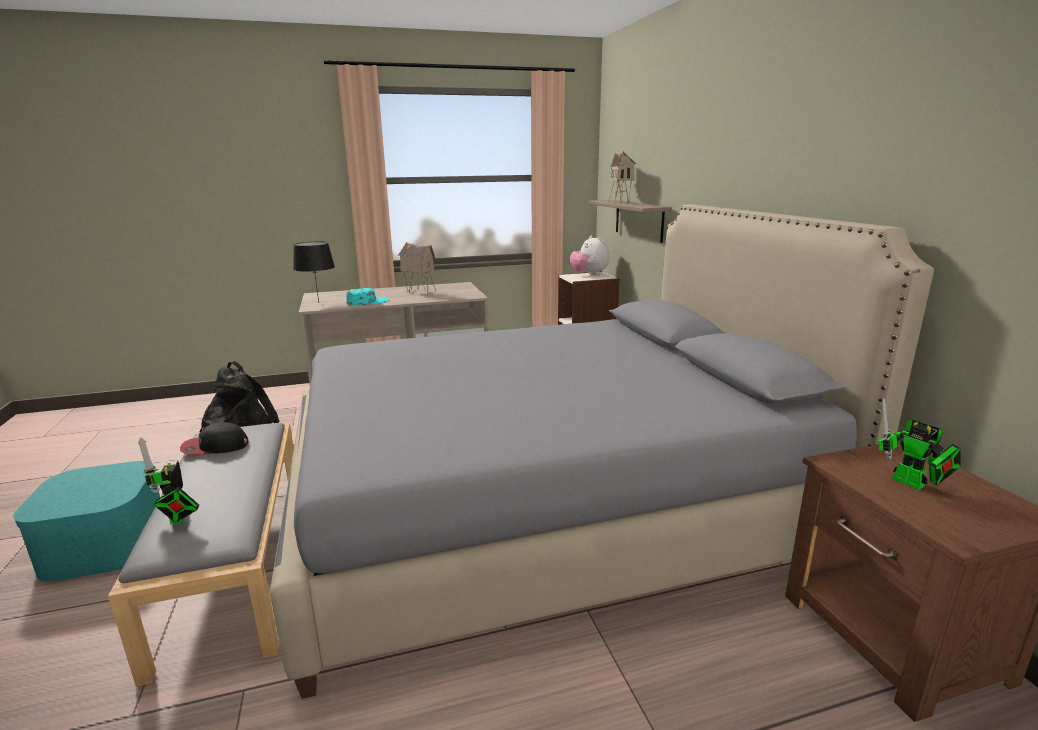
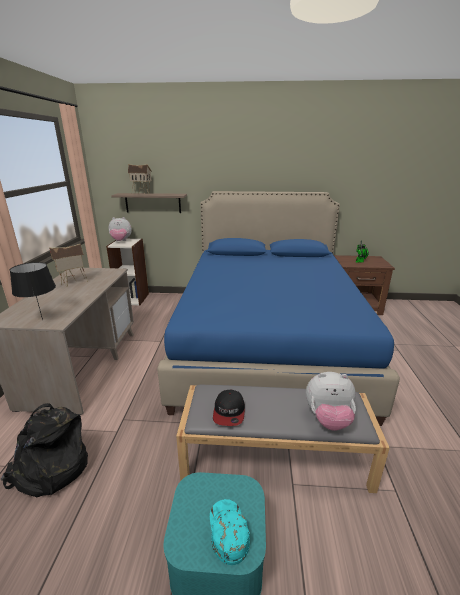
camera: 70 degrees left, 5 degrees up
(178, 519) = (328, 419): toy robot -> plush toy
(367, 302) = (77, 301): turquoise cap -> turquoise cap (228, 531)
(547, 506) = (267, 341): grey bed -> blue bed

